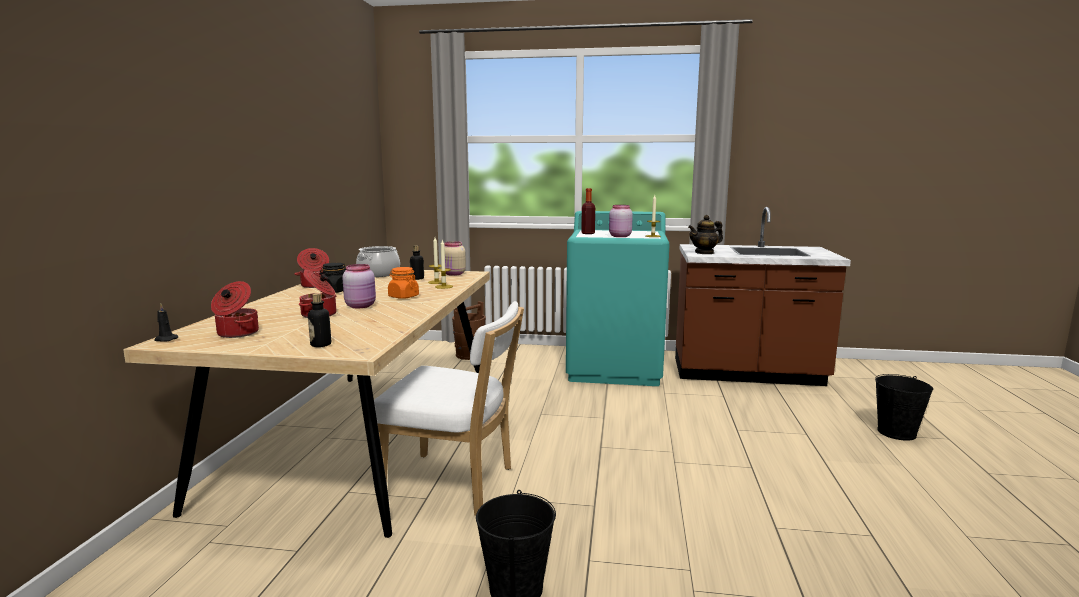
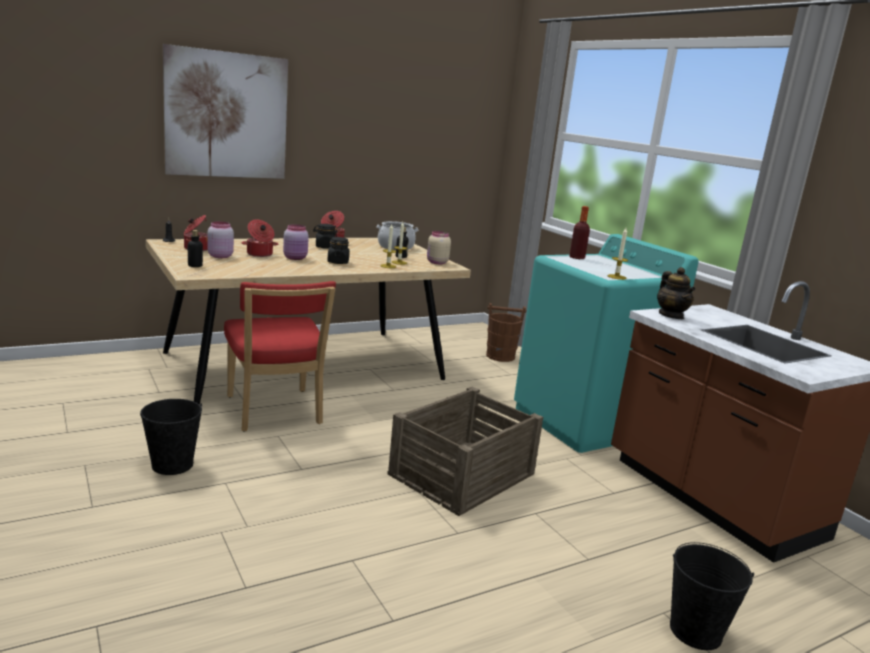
camera: 50 degrees right, 5 degrees up
(179, 139) = (227, 115): none -> picture
(403, 296) = (338, 262): orange jar -> black jar
(455, 485) = (275, 412): white chair -> red chair
(619, 236) = (584, 267): pink jar -> pink jar (219, 256)
(661, 435) = (463, 474): none -> crate
(704, 253) = (671, 315): teapot -> teapot turned 135 degrees counterclockwise

